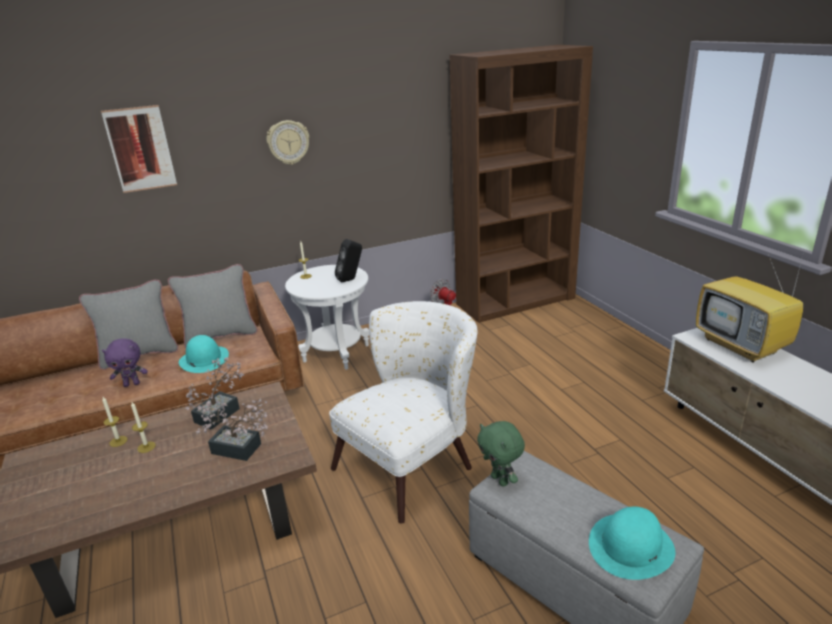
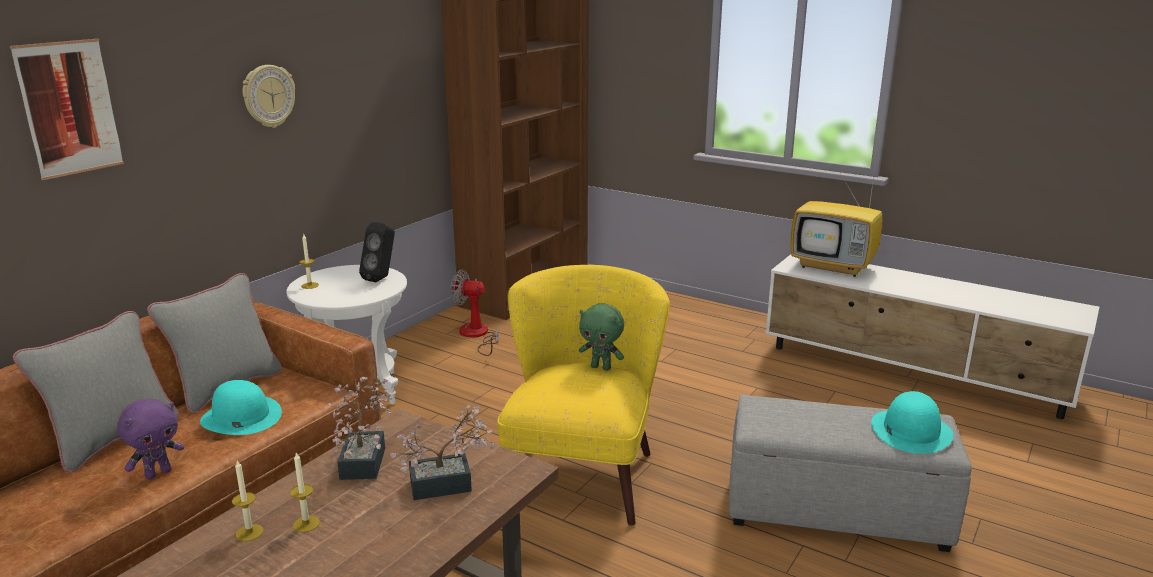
camera: 35 degrees left, 5 degrees down
(413, 462) = (583, 469): white armchair -> yellow armchair
(500, 480) = (756, 421): green plush toy -> green plush toy (601, 367)

